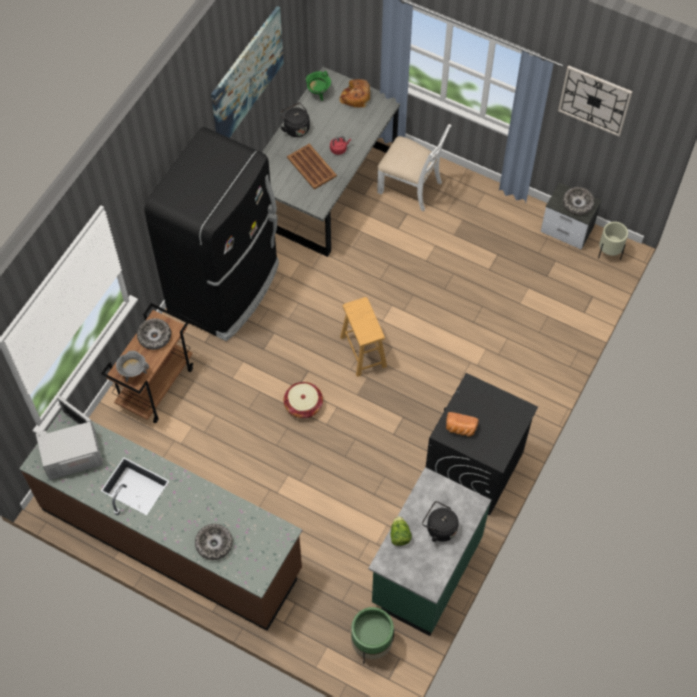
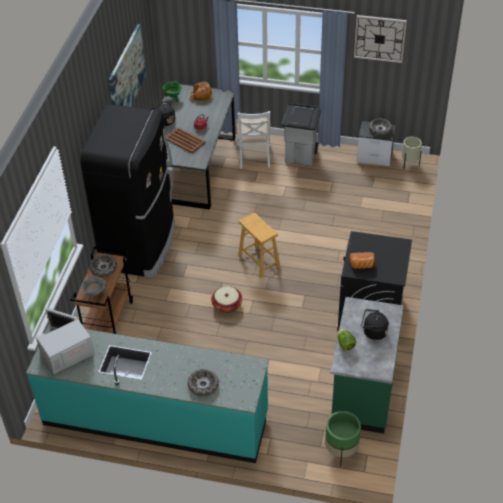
camera: 15 degrees left, 15 degrees down
(171, 538) = (155, 418): brown counter -> turquoise counter
(410, 187) = (254, 155): white chair -> white chair turned 75 degrees clockwise
(472, 202) = (301, 155): none -> grey trash can

